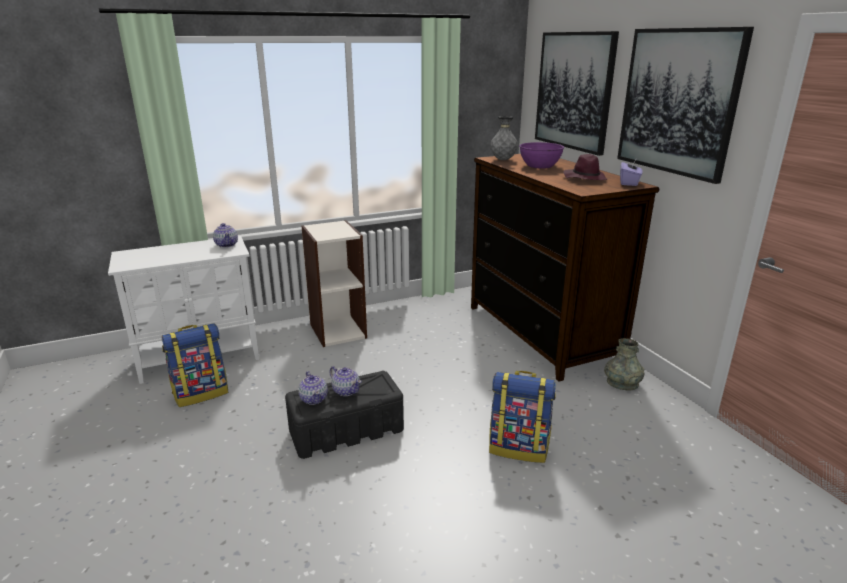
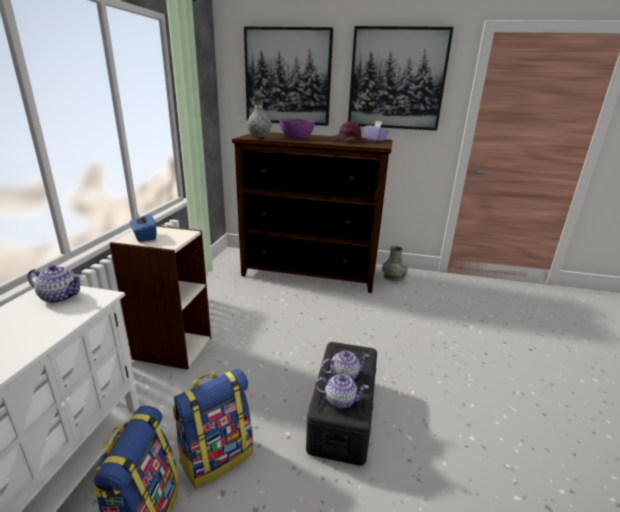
camera: 55 degrees left, 0 degrees up
(324, 228) = (144, 236): none -> blue tissue box
(519, 447) = (430, 341): backpack -> backpack (217, 456)

